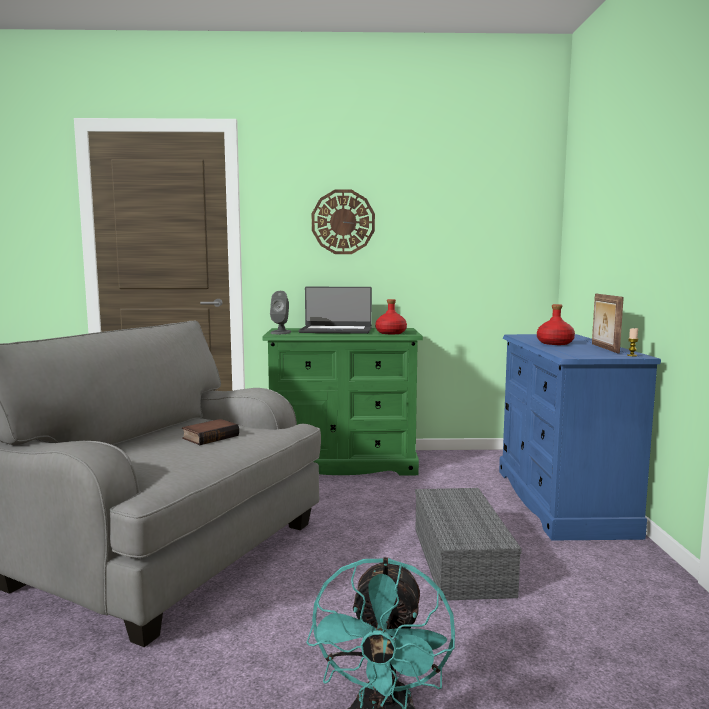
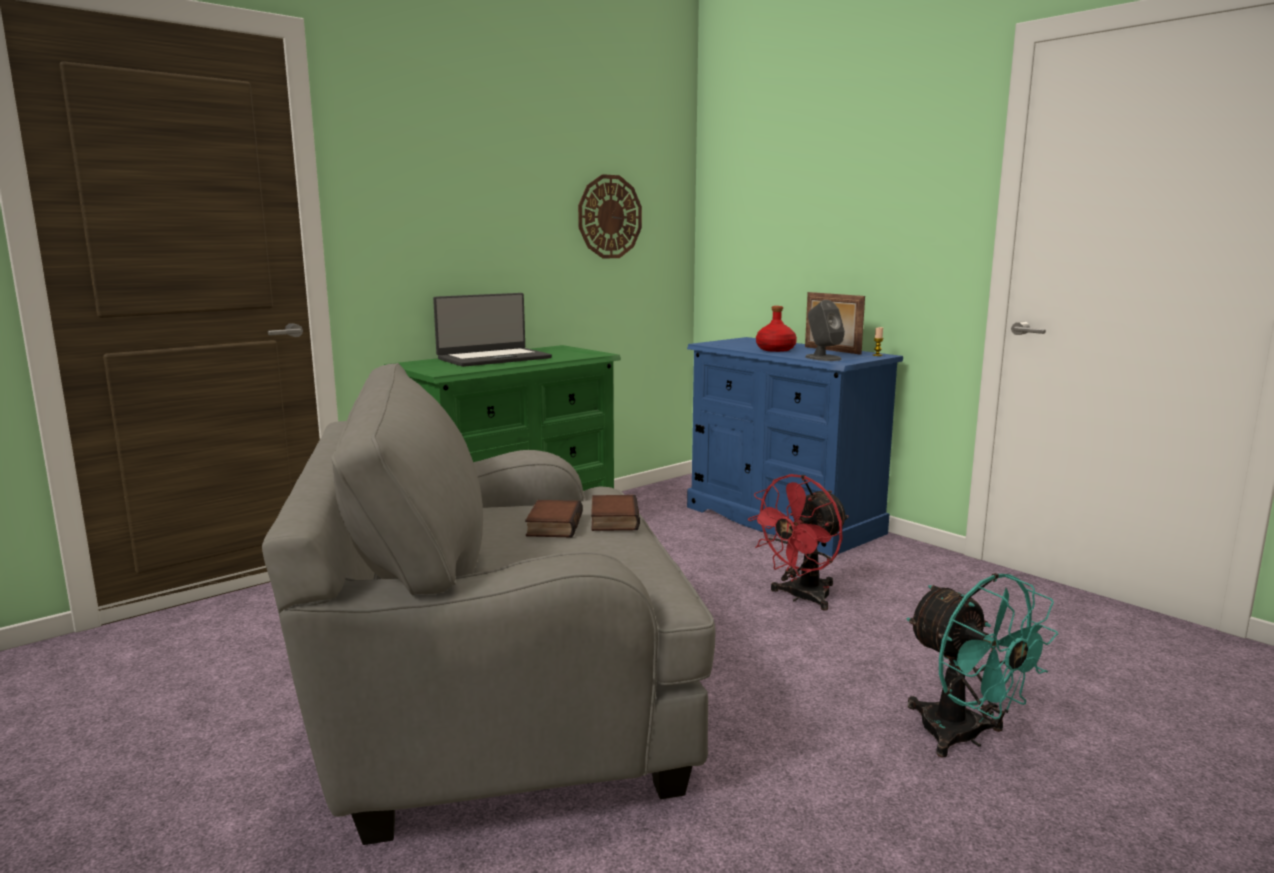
camera: 40 degrees left, 5 degrees up
(247, 441) = (612, 519): none -> book
(281, 332) = (435, 369): grey speaker -> grey speaker (822, 358)
(343, 222) = (468, 199): wall clock -> wall clock (609, 217)
(390, 333) = (573, 355): red bottle -> none
(463, 561) = (801, 598): grey storage box -> red fan

